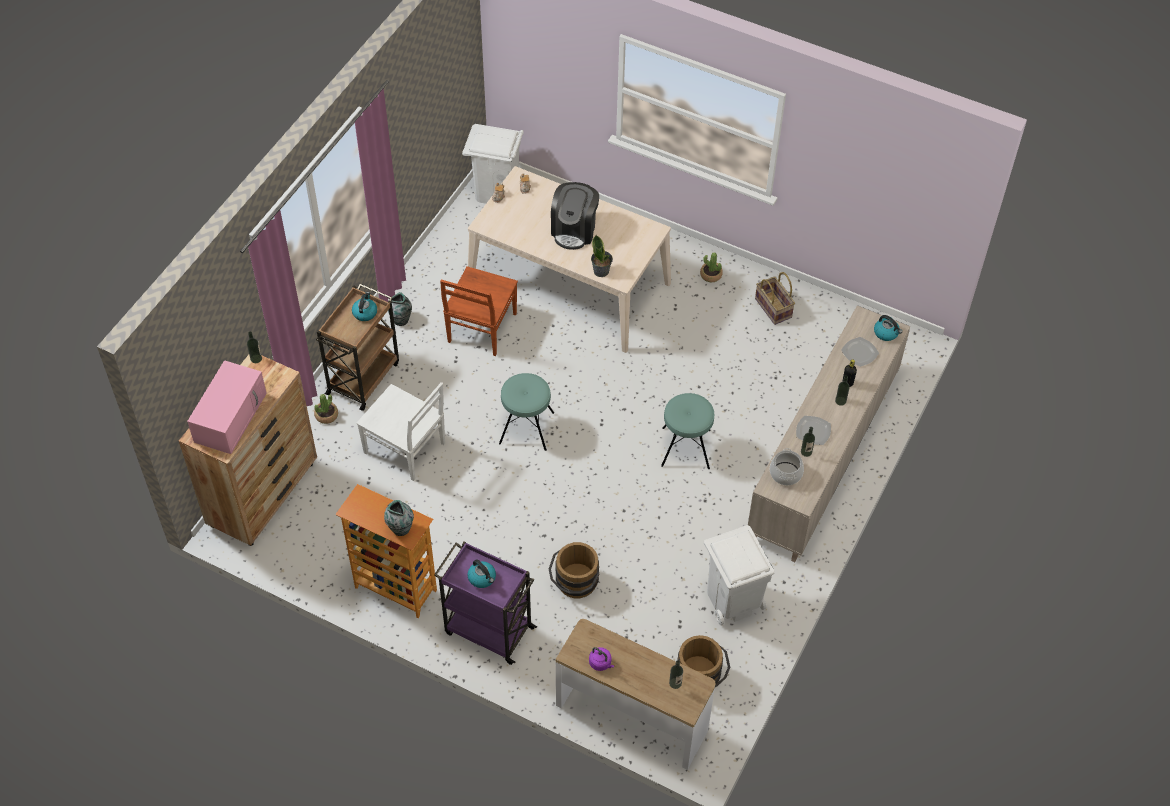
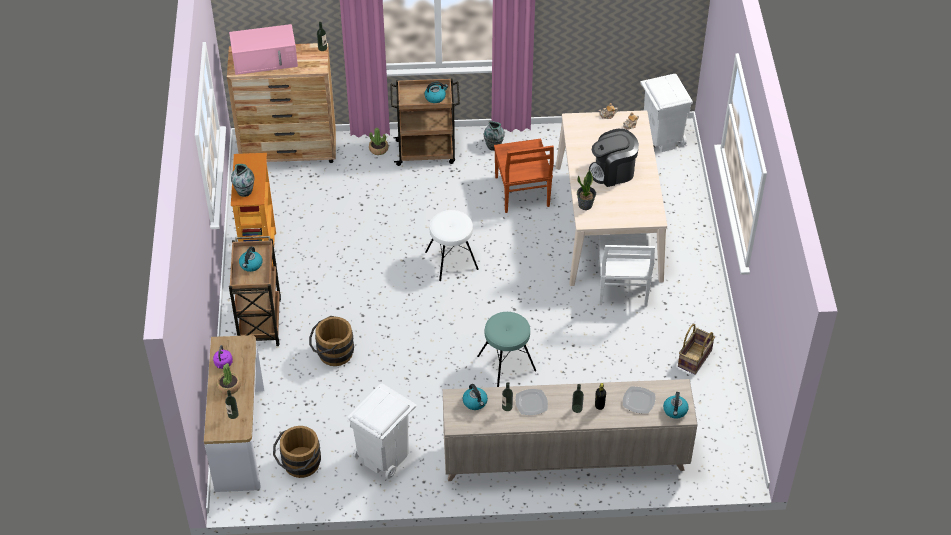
camera: 60 degrees right, 5 degrees down
(406, 449) = (381, 204): white chair -> white chair (622, 286)
(481, 329) = (522, 193): brown chair -> brown chair turned 90 degrees counterclockwise
(488, 629) = (260, 321): purple cart -> brown cart
(526, 428) = (451, 261): turquoise stool -> white stool
(711, 275) = (694, 303): potted plant -> potted plant (229, 386)
(785, 473) = (475, 402): cooking pot -> kettle

